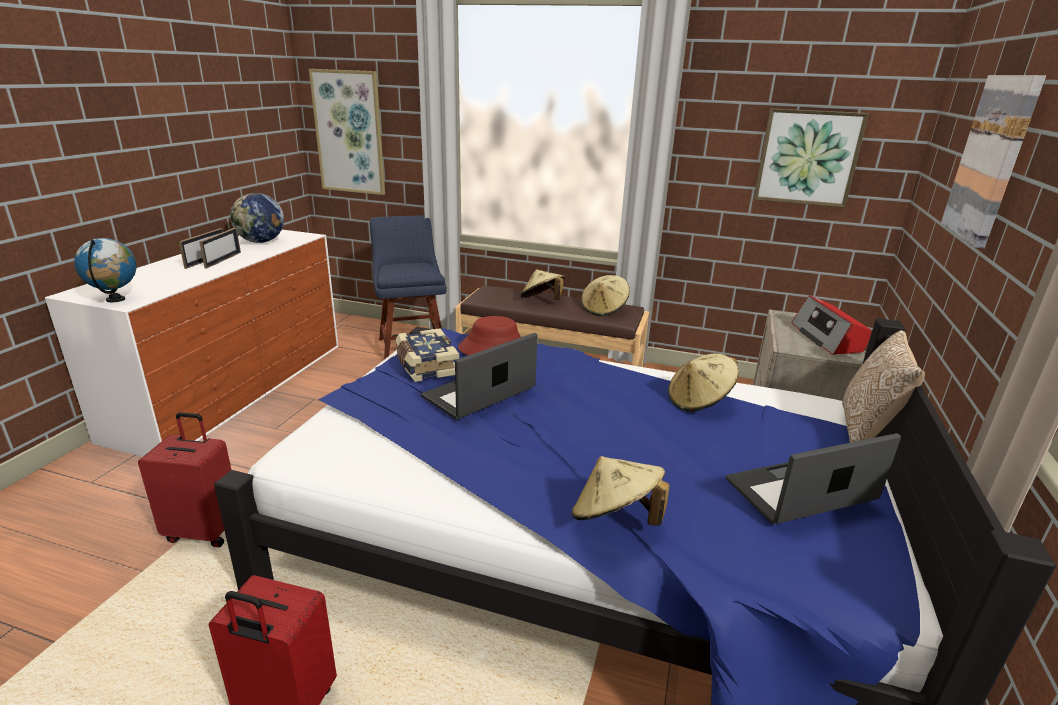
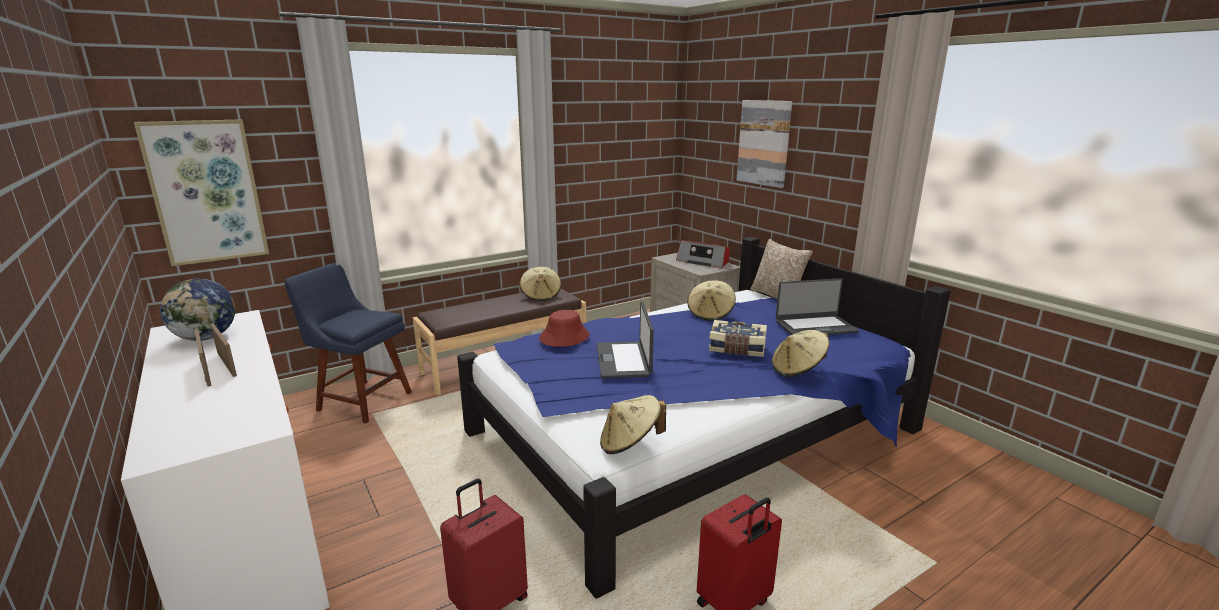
camera: 50 degrees left, 5 degrees down
(116, 299) = (239, 434): globe -> none
(425, 366) = (556, 364): book -> book (737, 348)
(542, 301) = (491, 306): beige hat -> beige hat (630, 444)
(801, 492) = (815, 326): laptop -> laptop turned 120 degrees counterclockwise
(807, 157) = (627, 155): picture -> none

